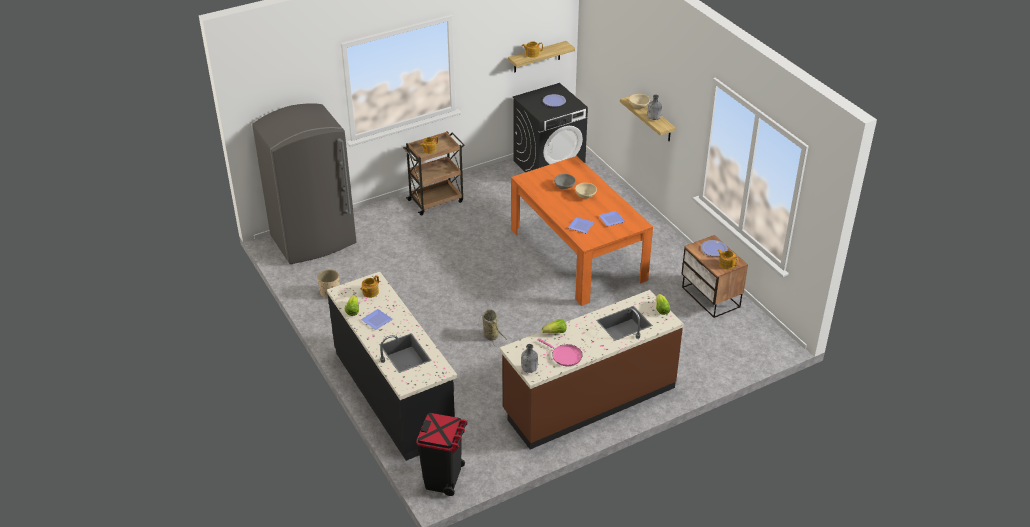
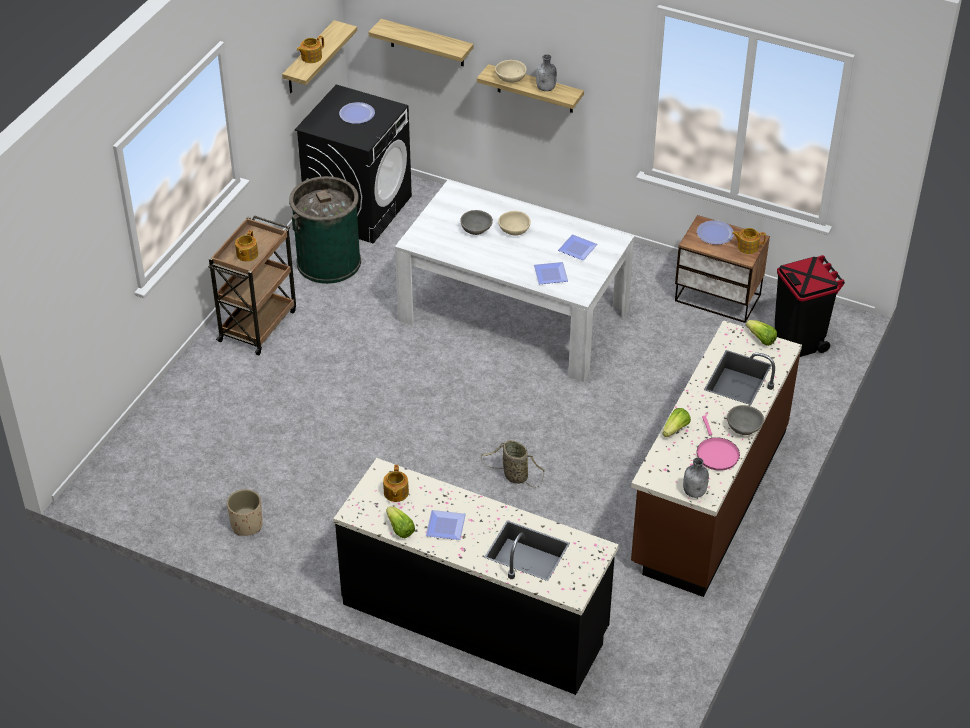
camera: 35 degrees left, 5 degrees up
(314, 240) = (145, 461): grey fridge -> none
(444, 478) = (643, 690): black trash can -> black trash can (799, 340)
(505, 185) = (328, 262): none -> green trash can
(565, 356) = (716, 453): pink frying pan -> pink frying pan turned 75 degrees clockwise
(577, 254) = (513, 315): orange dining table -> white dining table
(596, 350) = (743, 428): none -> grey bowl
(610, 71) = (427, 43): none -> shelf

